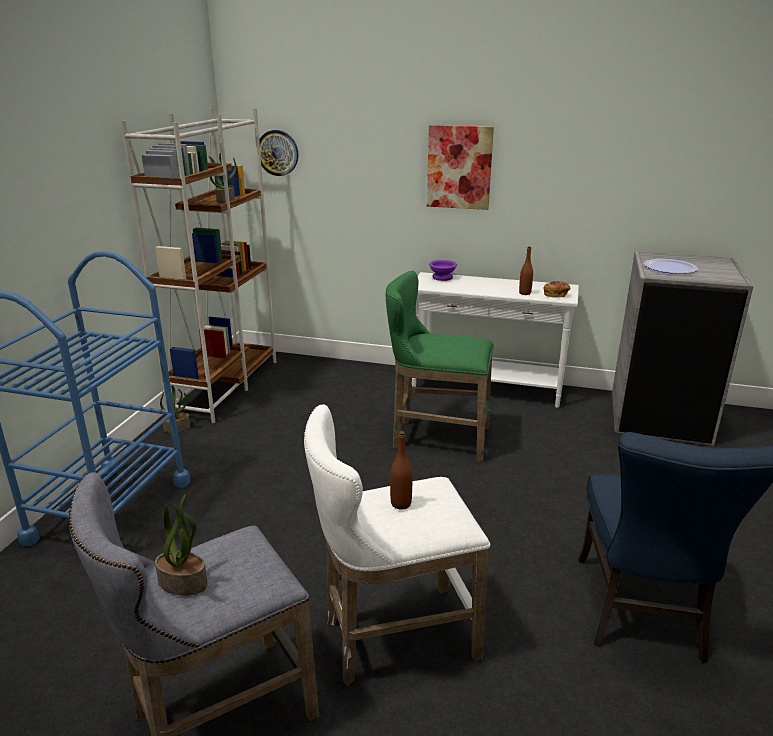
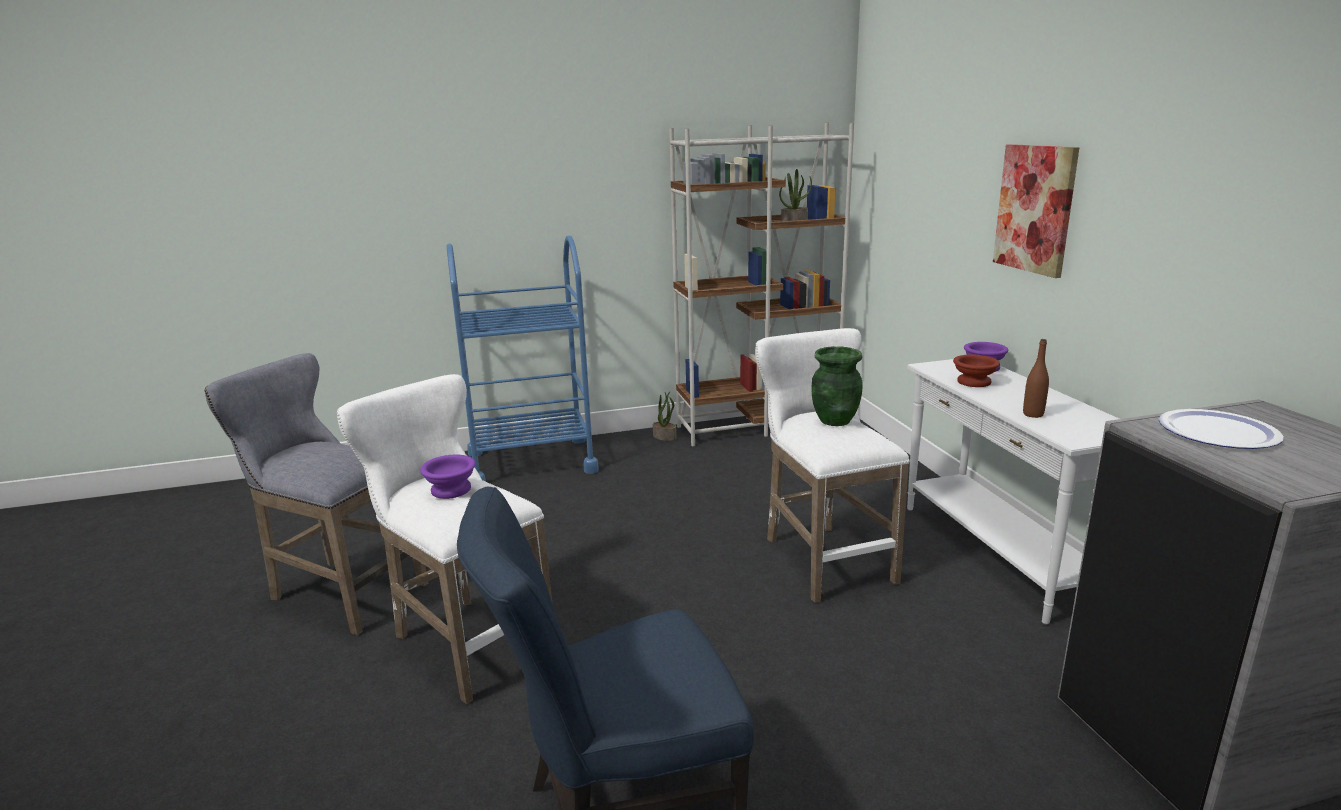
camera: 60 degrees right, 5 degrees down
(184, 582) = (305, 453): potted plant -> none
(278, 153) = (884, 177): wall clock -> none
(401, 504) = (451, 491): brown bottle -> purple bowl
(435, 438) = (822, 557): green stool -> white stool
(438, 338) = (834, 420): none -> green vase
(461, 286) = (975, 382): none -> brown bowl
(556, 295) = (1071, 432): bread -> none

